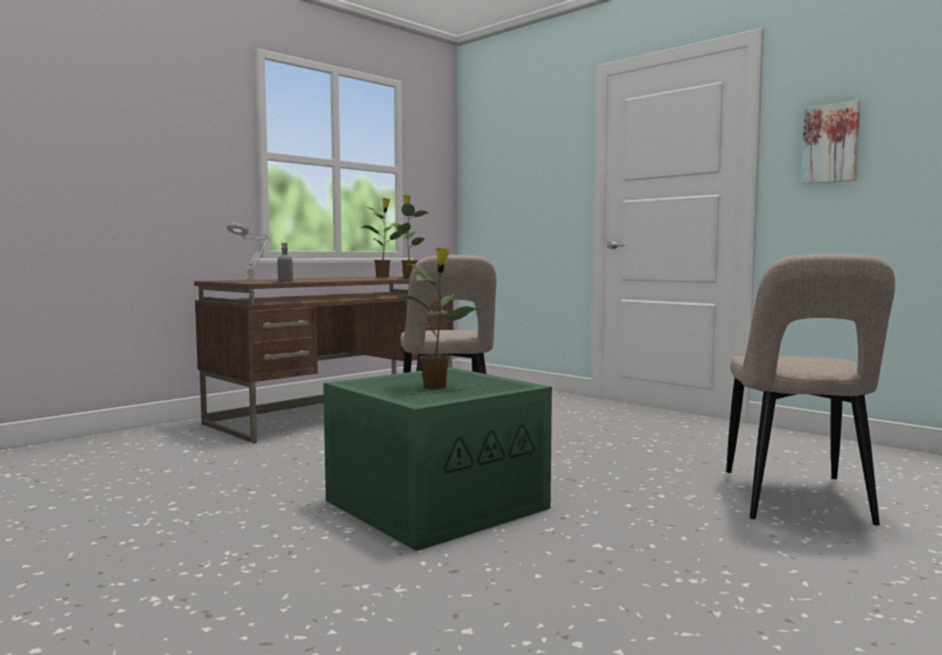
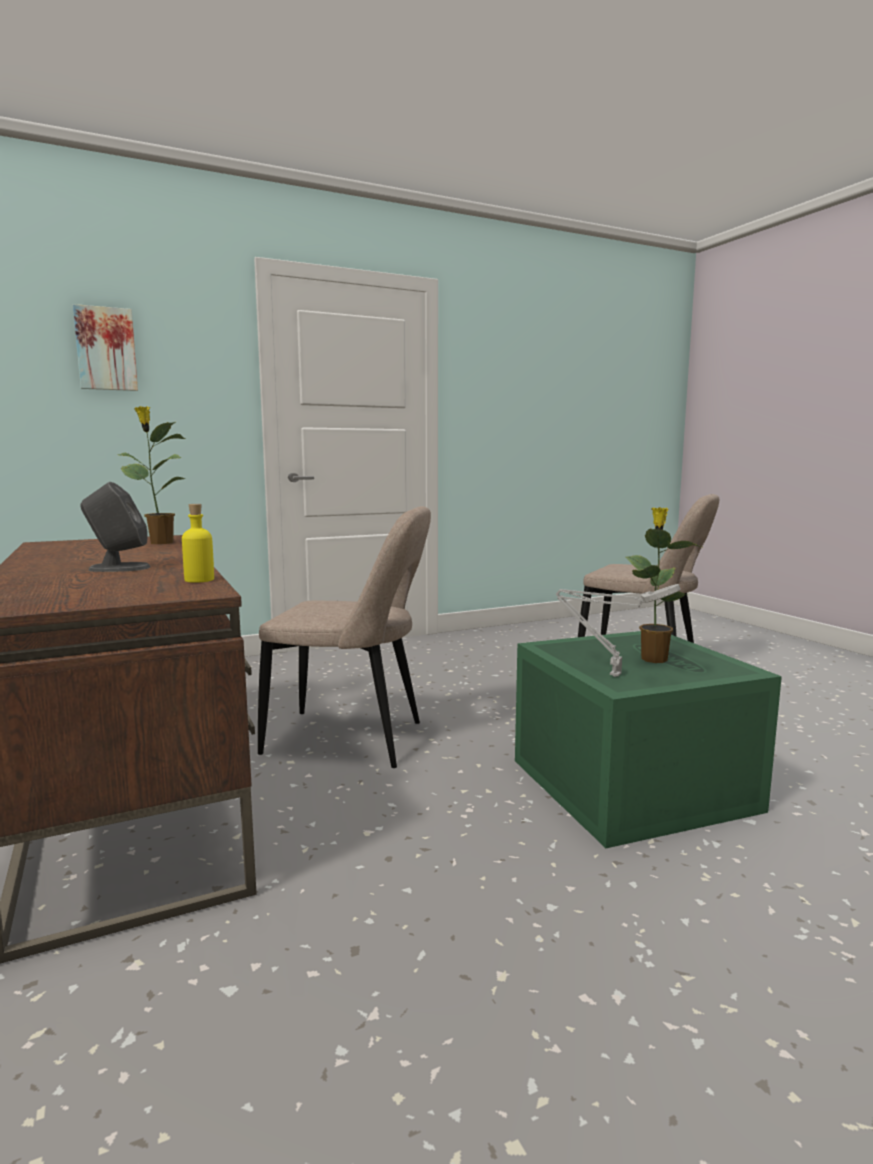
camera: 70 degrees left, 5 degrees up
(251, 281) = (99, 591): grey table lamp -> grey table lamp (611, 674)
(285, 281) = (199, 580): grey bottle -> yellow bottle
(314, 279) = (118, 568): none -> grey speaker
(383, 277) = (74, 546): potted plant -> none
(831, 144) = (491, 395): picture -> picture (106, 349)

